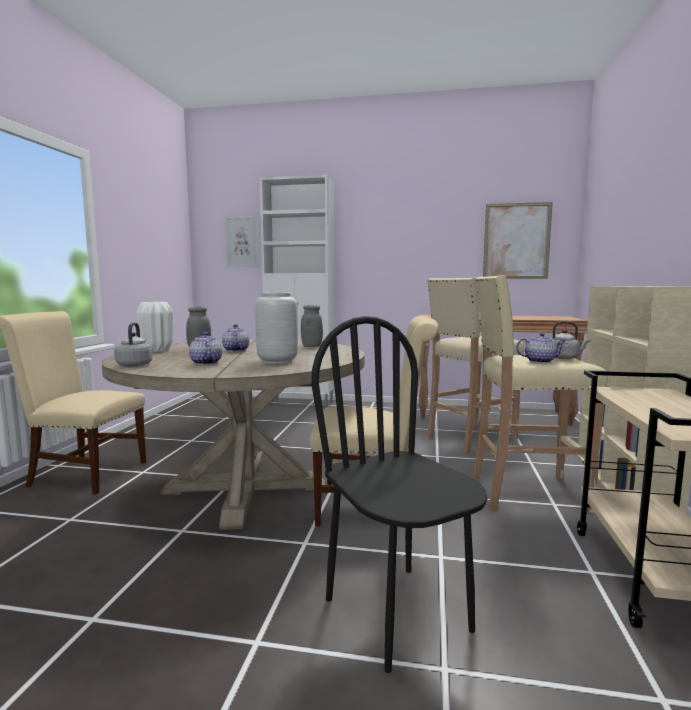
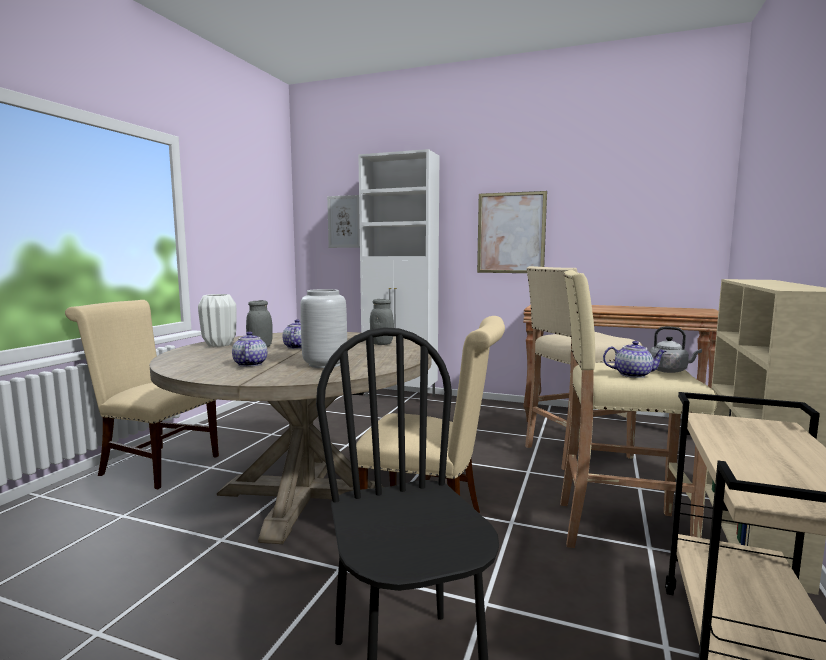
camera: 10 degrees right, 0 degrees up
(135, 365) = (180, 364): grey kettle -> none
(516, 241) = (649, 219): picture -> picture (511, 233)

